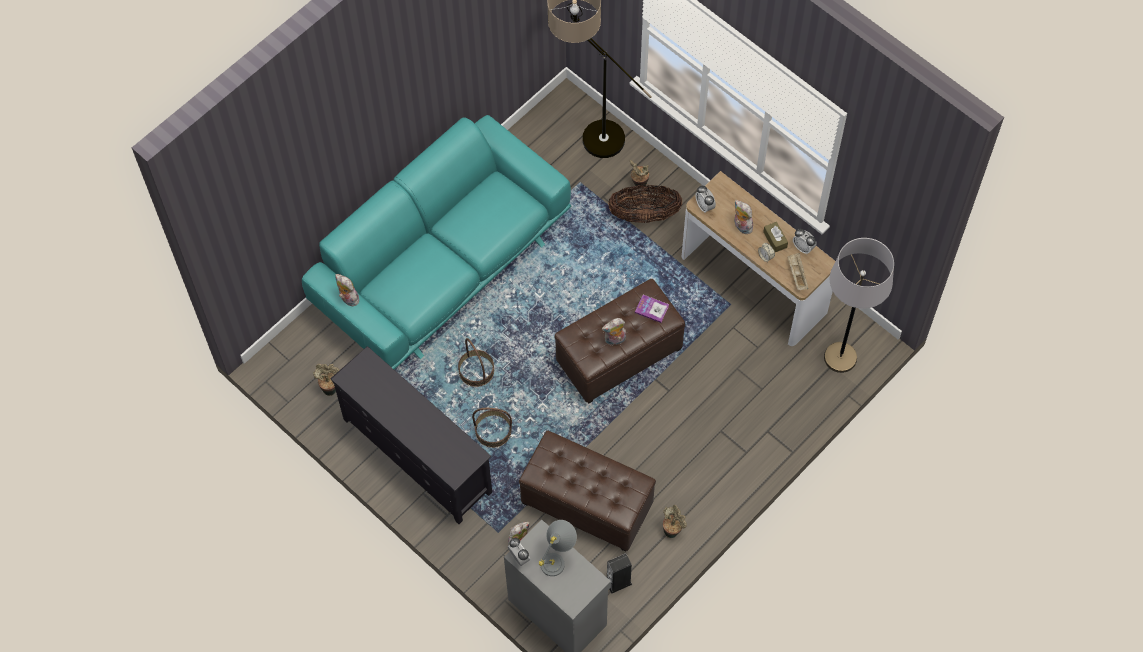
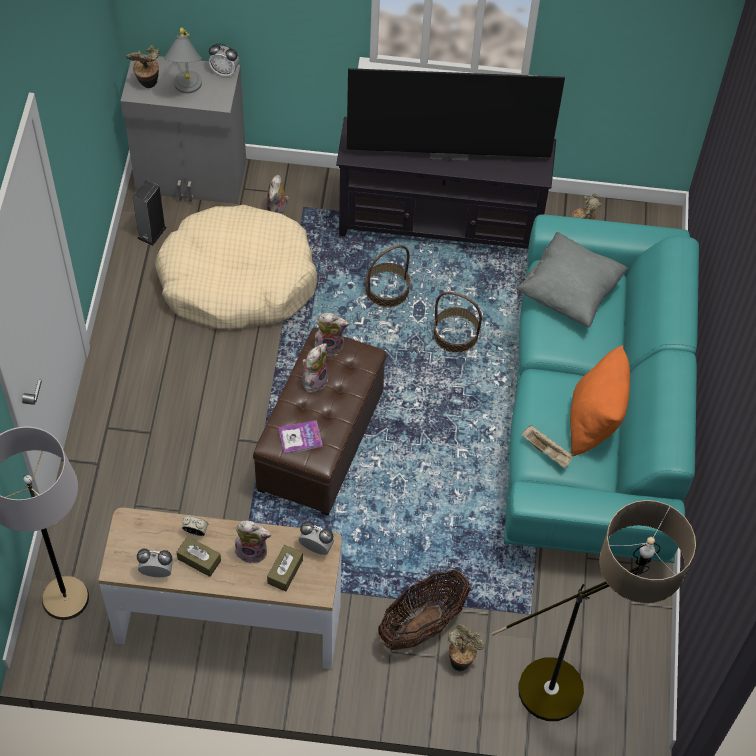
camera: 140 degrees right, 5 degrees down
(348, 298) = (621, 236): plush toy -> plush toy (330, 344)
(407, 416) = (449, 149): none -> television
(411, 293) = (569, 292): none -> grey pillow
(472, 209) = (594, 422): none -> orange pillow
(586, 504) = (237, 280): brown ottoman -> beige dog bed
(672, 530) = (132, 307): potted plant -> potted plant (147, 84)
(731, 204) = (285, 571): none -> brown tissue box
(797, 274) = (142, 532): beige tray -> beige tray (547, 451)

